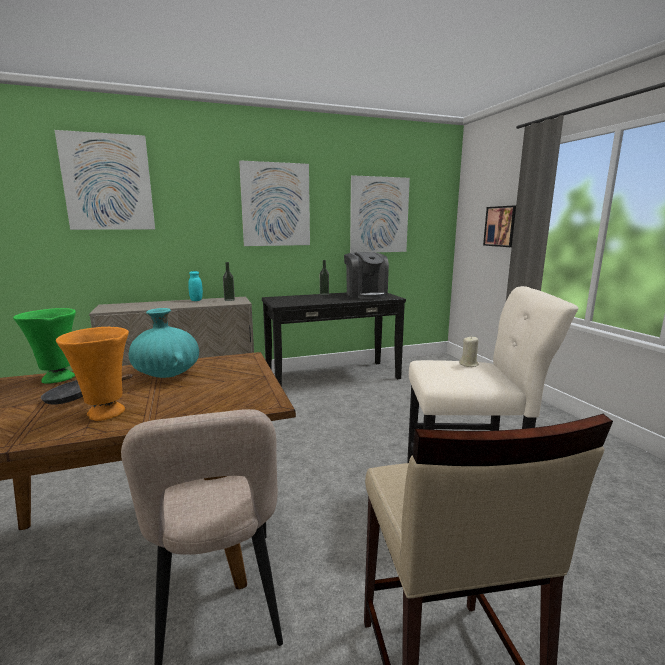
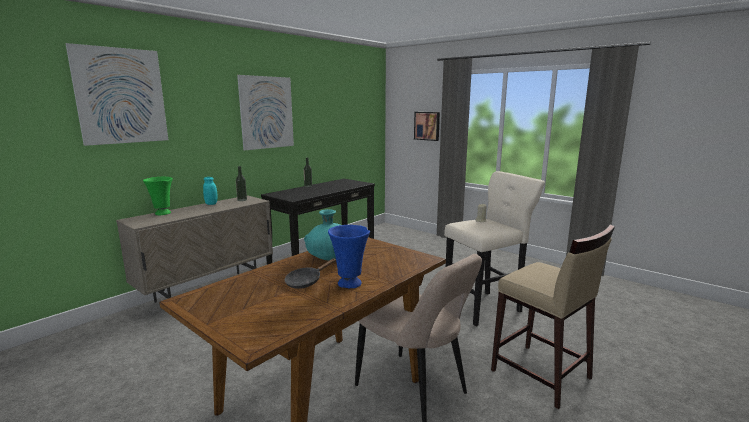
camera: 30 degrees left, 0 degrees up
(57, 379) = (257, 276): green vase -> green vase (162, 213)
(105, 414) = (350, 284): orange vase -> blue vase
(365, 294) = (340, 183): coffee machine -> none
(379, 215) = (338, 118): picture -> none

